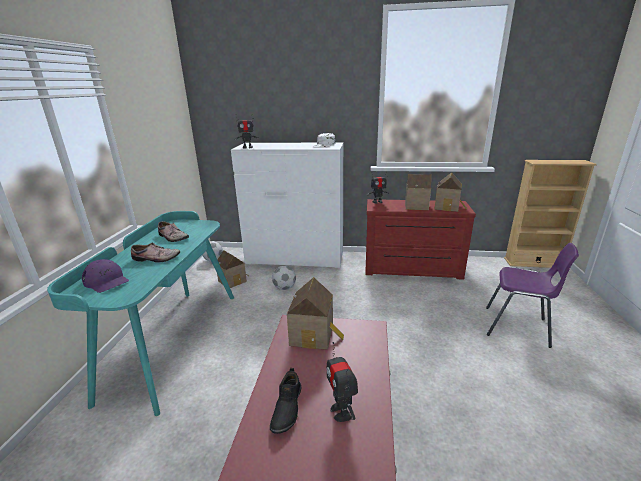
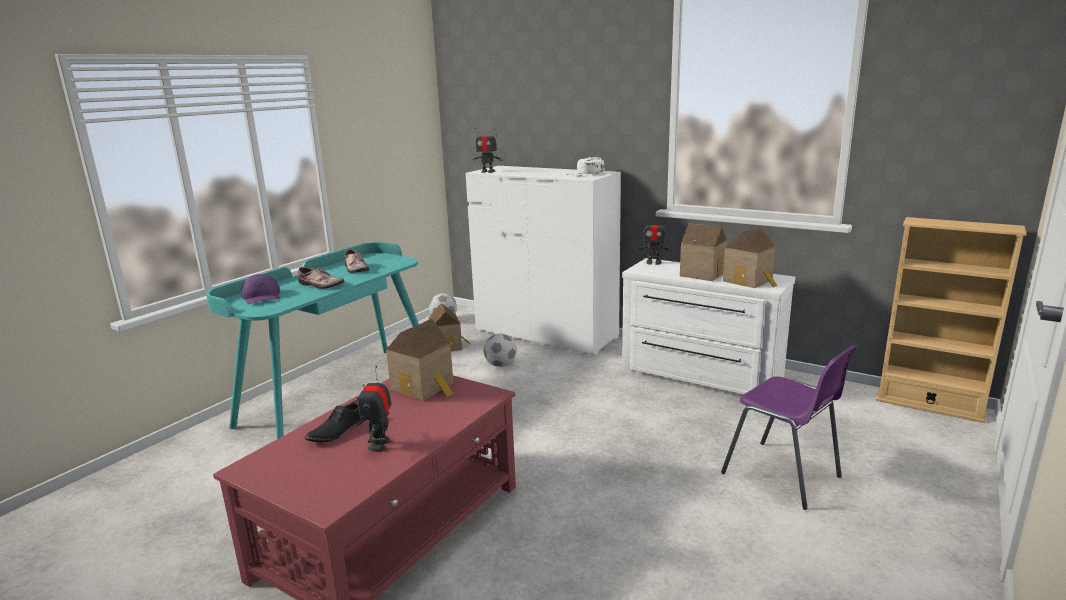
camera: 25 degrees right, 5 degrees down
(412, 269) = (699, 376): red dresser -> white dresser

